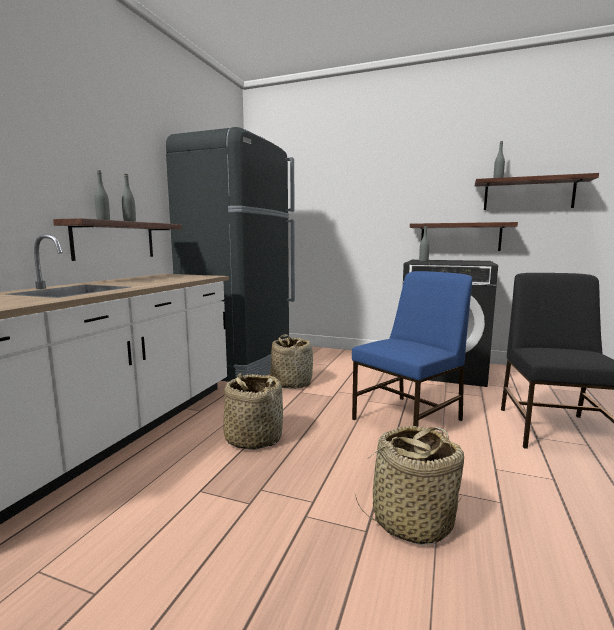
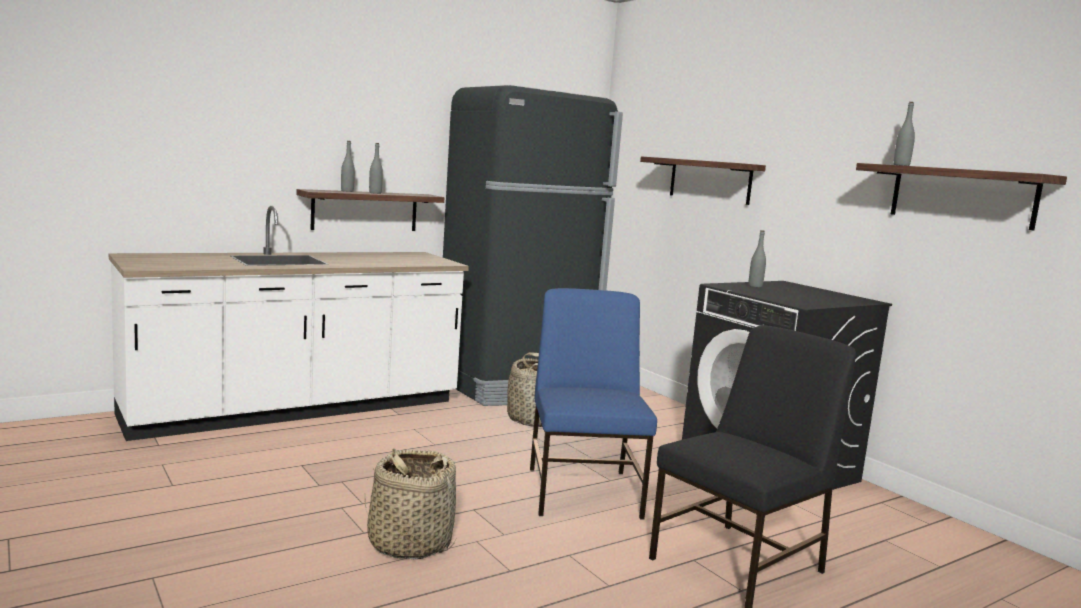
camera: 35 degrees right, 0 degrees up
(253, 438) = (401, 449): basket -> none
(409, 419) = (584, 491): blue chair -> blue chair turned 90 degrees counterclockwise
(460, 237) = (853, 255): shelf -> shelf (710, 180)

